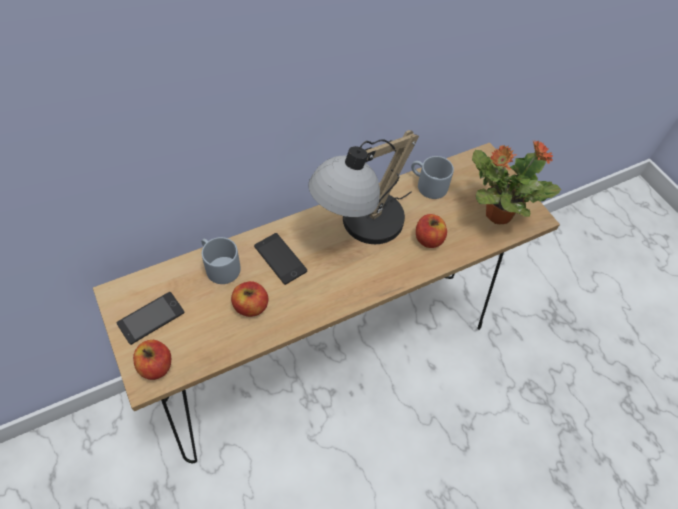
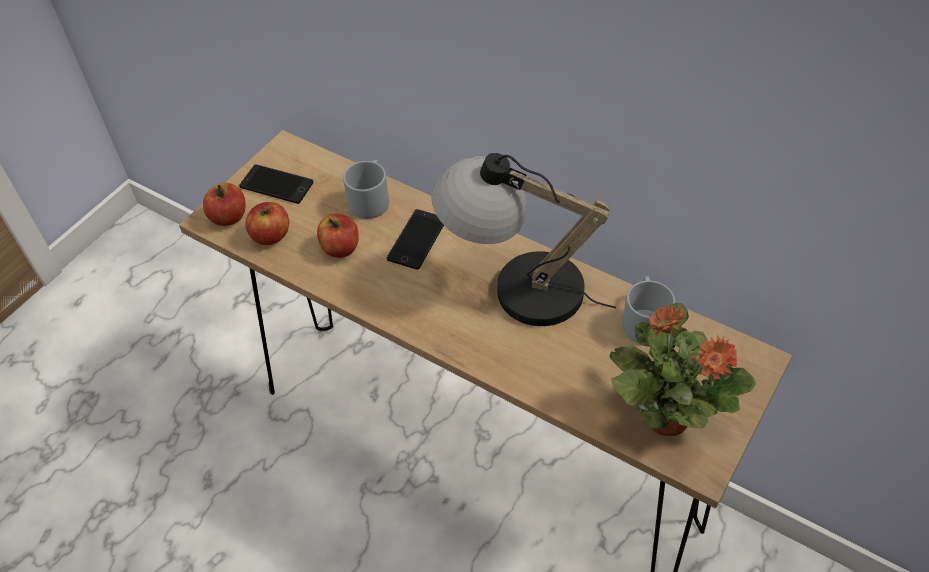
camera: 65 degrees right, 5 degrees down
(428, 239) = (556, 359): apple -> apple (270, 235)

